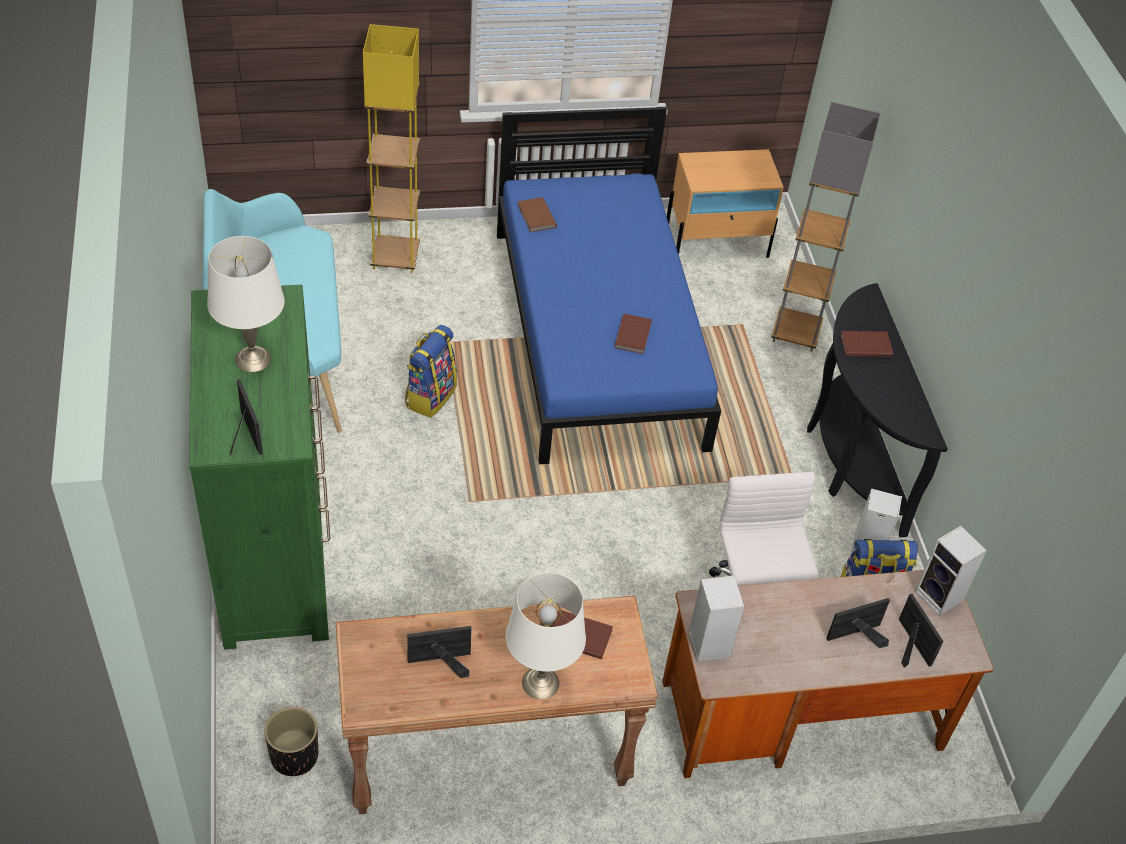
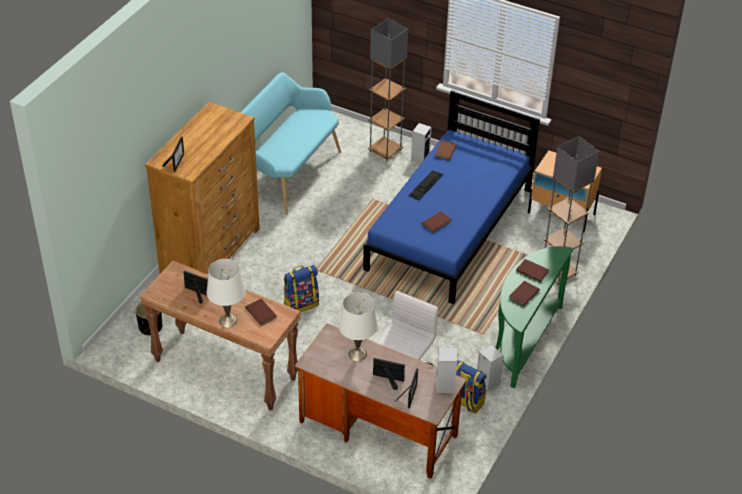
camera: 40 degrees right, 5 degrees down
(253, 359) = (206, 137): white table lamp -> white table lamp (358, 354)
(274, 558) = (211, 251): green dresser -> brown dresser
(395, 257) = (385, 151): yellow floor lamp -> grey floor lamp
(430, 395) = (342, 218): backpack -> backpack (301, 303)
(560, 282) = (425, 185): none -> keyboard
(707, 642) = (319, 348): speaker -> speaker (420, 157)
(849, 458) = (523, 341): black console table -> green console table
(890, 388) = (523, 294): none -> brown book

